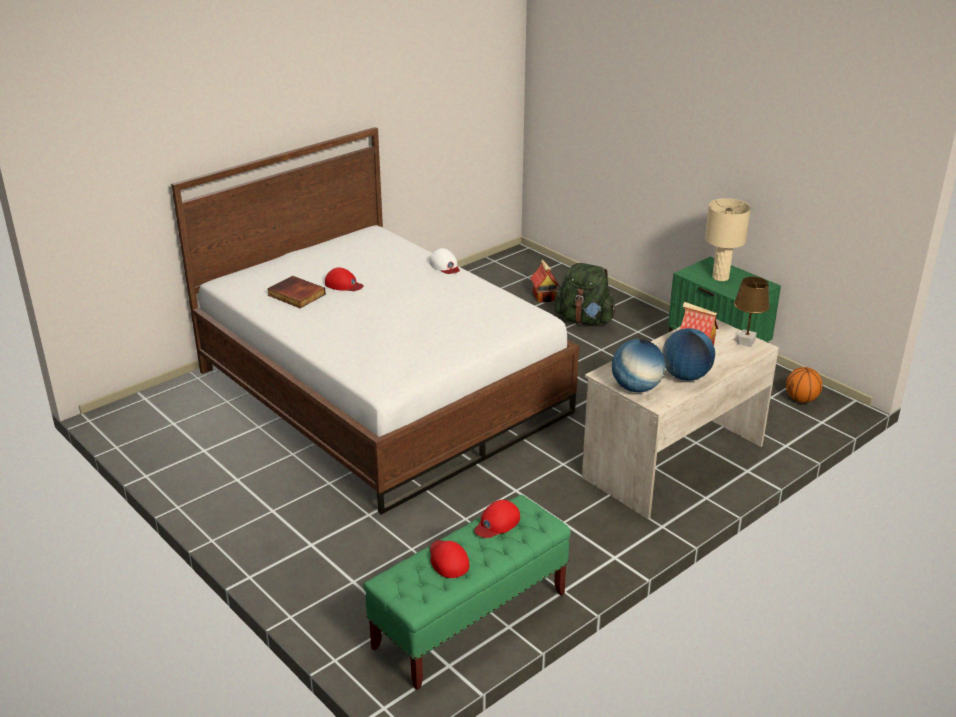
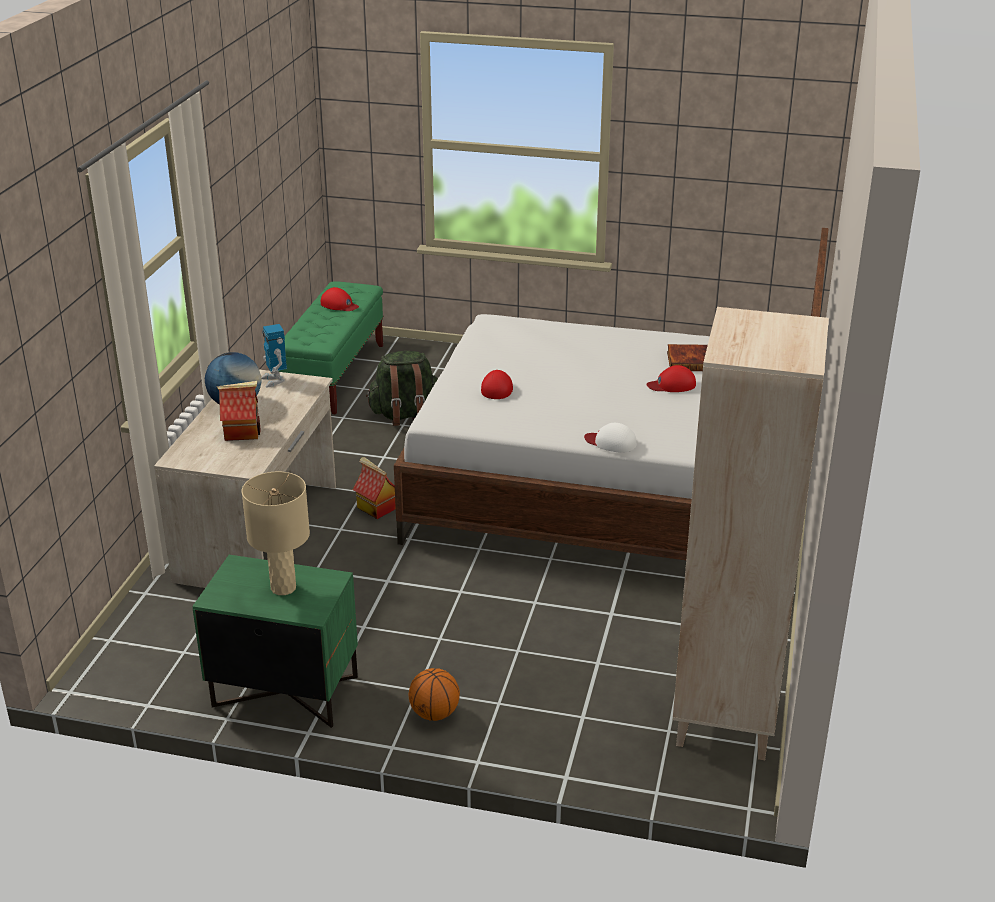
camera: 145 degrees right, 0 degrees up
(493, 272) = (726, 718): none -> beige bookcase
(497, 523) = (327, 329): red cap -> red cap (497, 388)
(544, 296) = (600, 700): toy house -> toy house (375, 508)
(584, 320) = (504, 679): green backpack -> green backpack (405, 415)
(636, 388) = (275, 380): globe -> toy robot
(746, 341) = (192, 459): brown table lamp -> none
(801, 399) = (143, 663): basketball -> basketball (435, 714)

